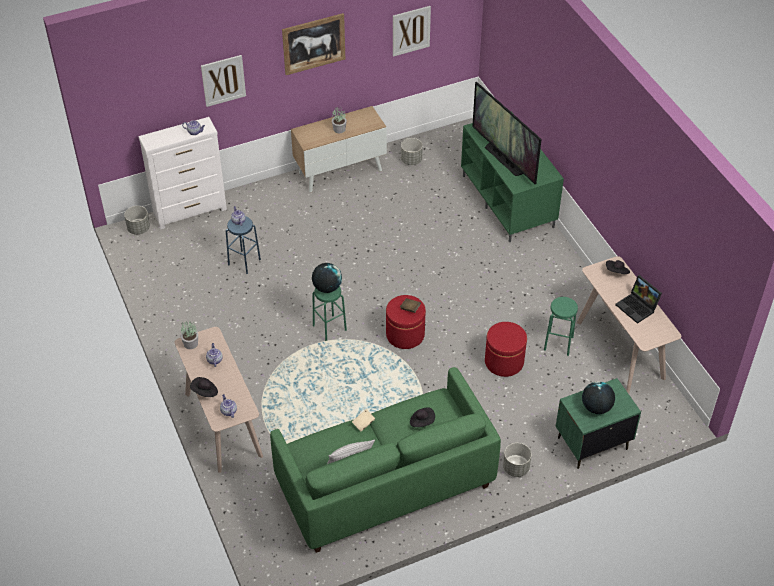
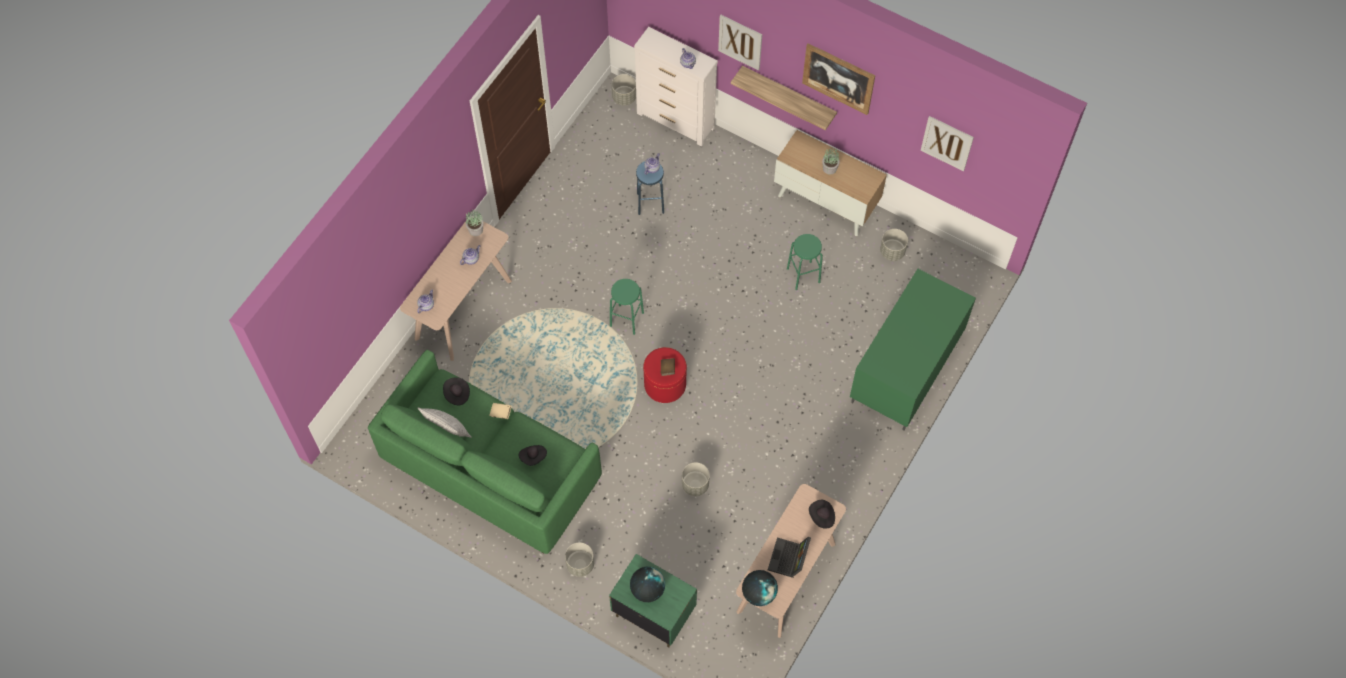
camera: 55 degrees right, 15 degrees up
(205, 392) = (433, 275): black hat -> black hat (457, 394)
(275, 100) = (788, 95): none -> shelf
(327, 287) = (627, 288): globe -> globe (759, 593)
(504, 159) = (898, 332): television -> none
(504, 362) = (695, 485): red ottoman -> grey planter
(558, 343) = (753, 519): green stool -> green stool (803, 275)

